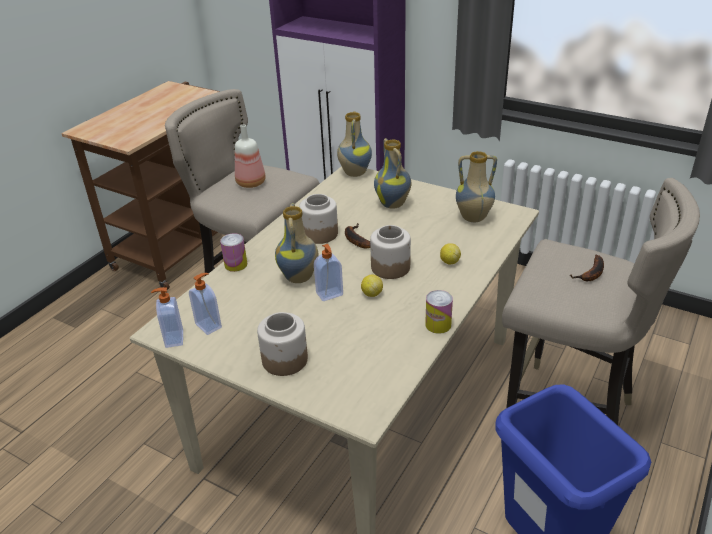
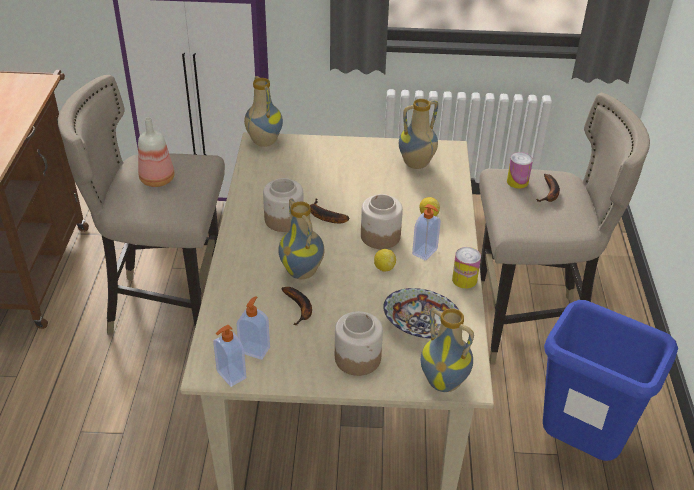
camera: 30 degrees left, 5 degrees up
(236, 264) = (225, 277): can -> can (517, 182)
(272, 305) = (300, 308): none -> banana
(330, 294) = (346, 280): soap dispenser -> soap dispenser (425, 252)
(361, 353) = (420, 328): none -> bowl
(393, 204) = (331, 168): vase -> vase (444, 381)

